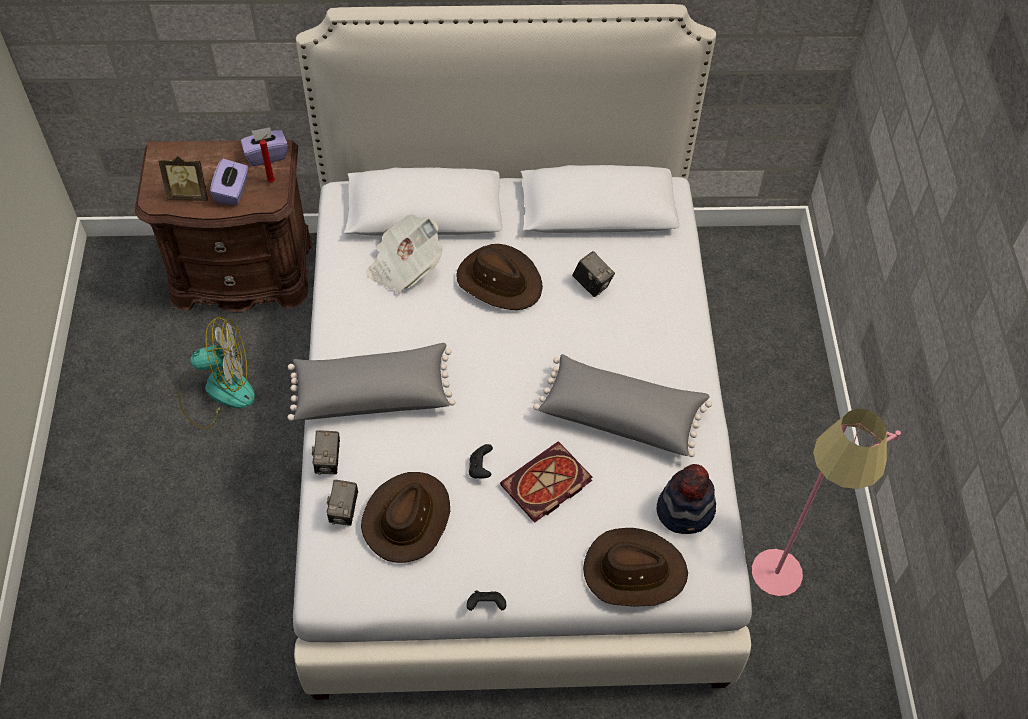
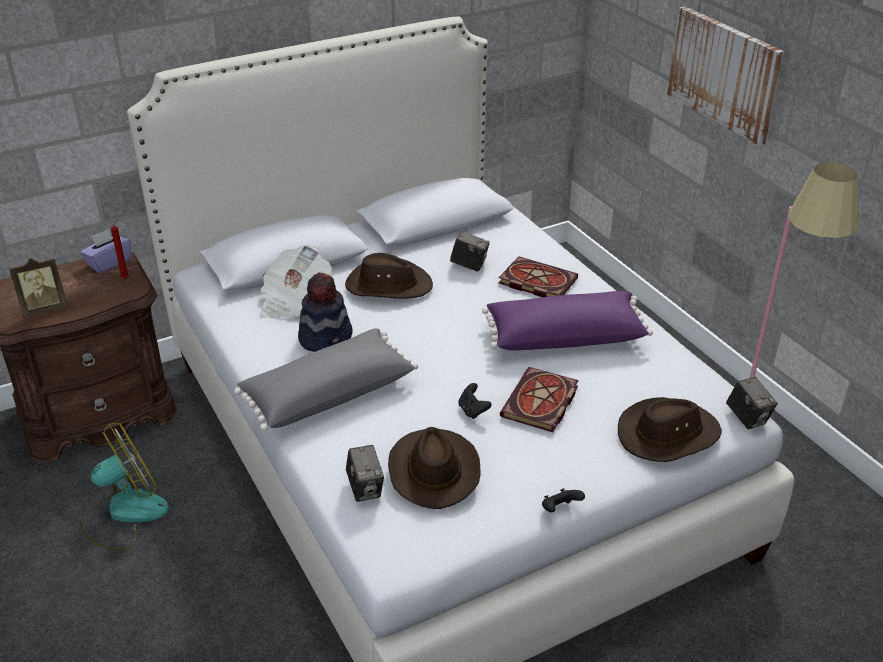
camera: 25 degrees left, 20 degrees down
(232, 192) = (89, 295): purple tissue box -> none
(328, 461) = (320, 457): camera -> camera (747, 418)
(621, 414) = (564, 336): grey pillow -> purple pillow
(641, 333) = (535, 281): none -> book
(686, 510) = (672, 378): hat -> hat (326, 337)
(922, 198) = (724, 73): none -> picture

